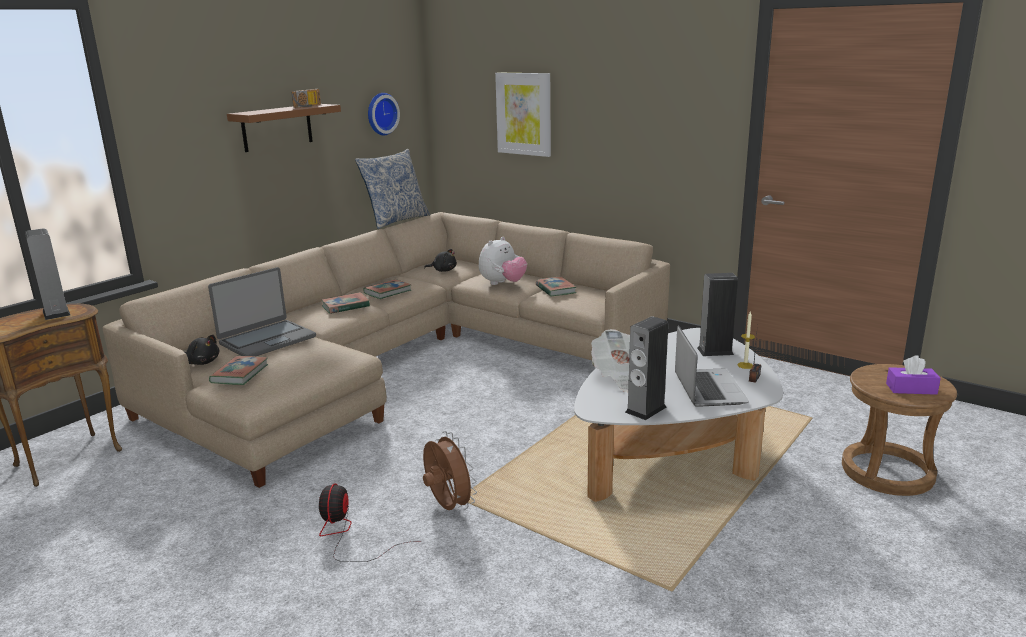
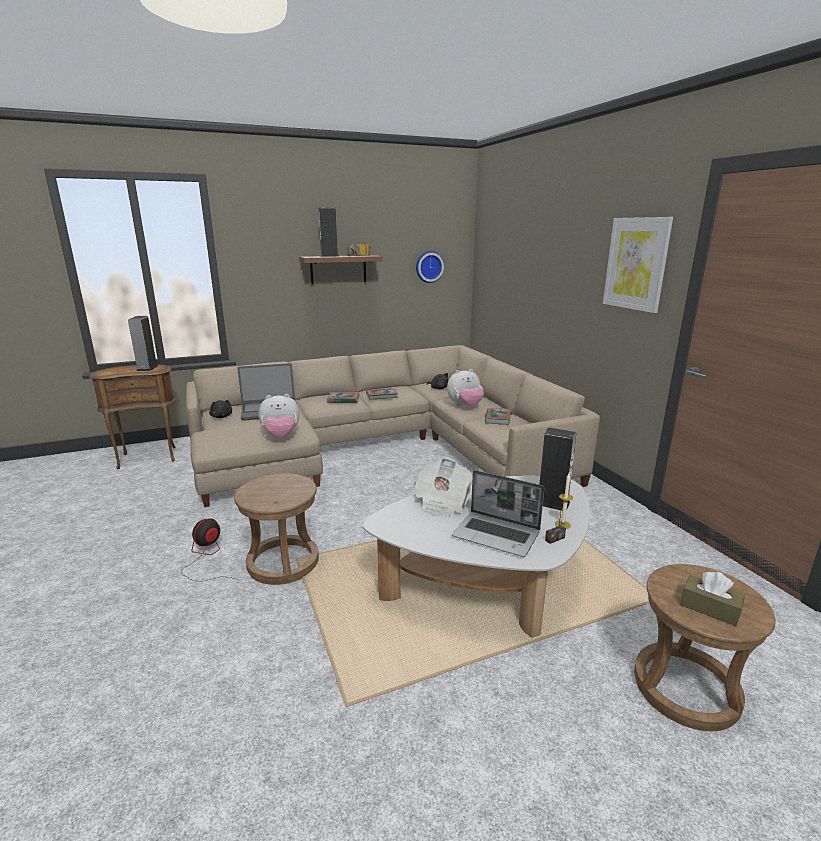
camera: 30 degrees right, 0 degrees up
(240, 374) = (225, 429): book -> none
(330, 364) = (281, 436): none -> plush toy
(396, 220) = (422, 346): pillow -> none
(447, 507) = (283, 562): brown fan -> brown stool
(524, 114) = (525, 273): picture -> picture (636, 264)
(645, 409) = (419, 536): speaker -> speaker (329, 256)
(707, 388) = (497, 535): laptop -> laptop turned 90 degrees clockwise
(911, 389) = (709, 608): purple tissue box -> brown tissue box

